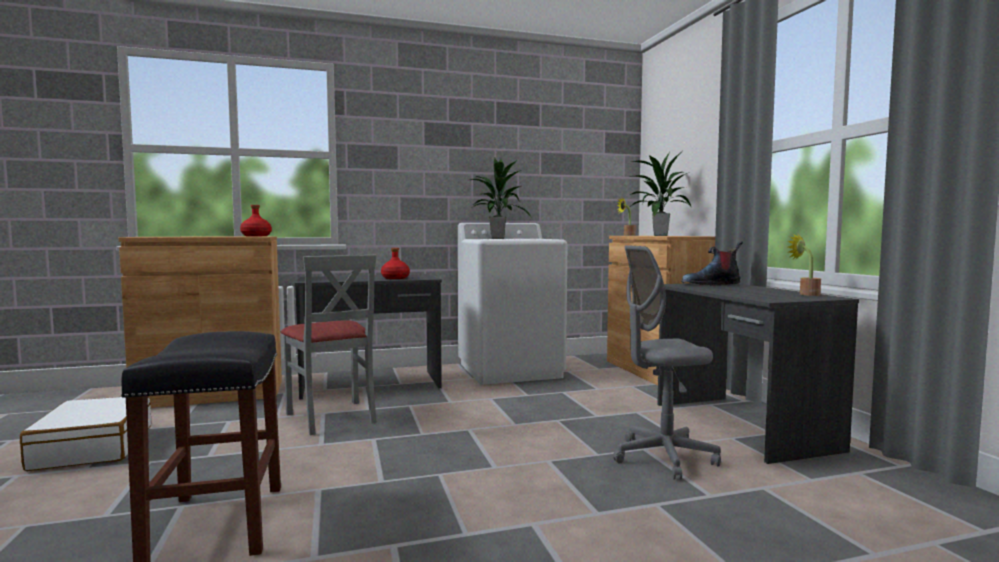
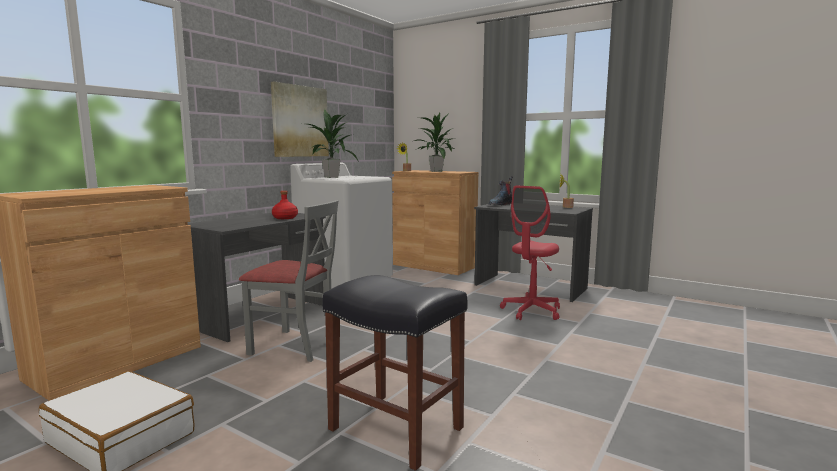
camera: 40 degrees left, 5 degrees up
(256, 236) = (147, 186): red bottle -> none
(477, 174) = (300, 121): none -> picture
(663, 457) = (531, 311): grey office chair -> red office chair

